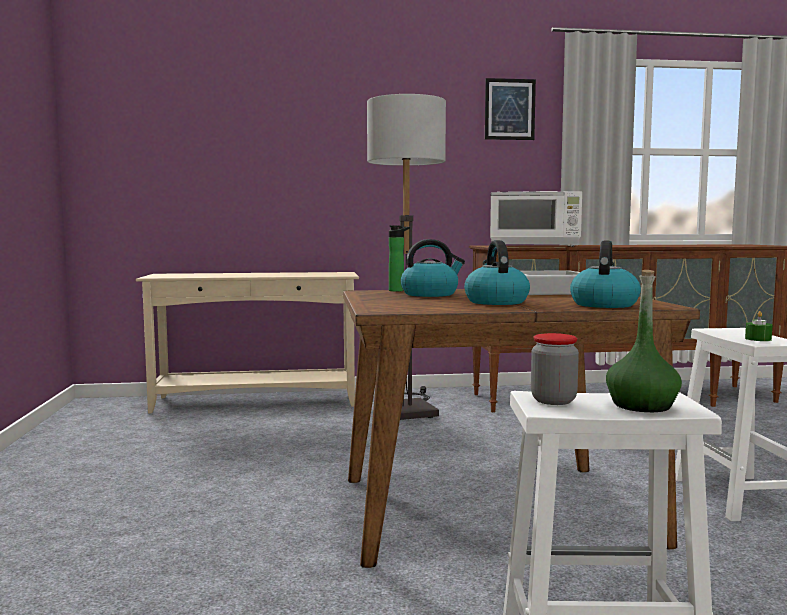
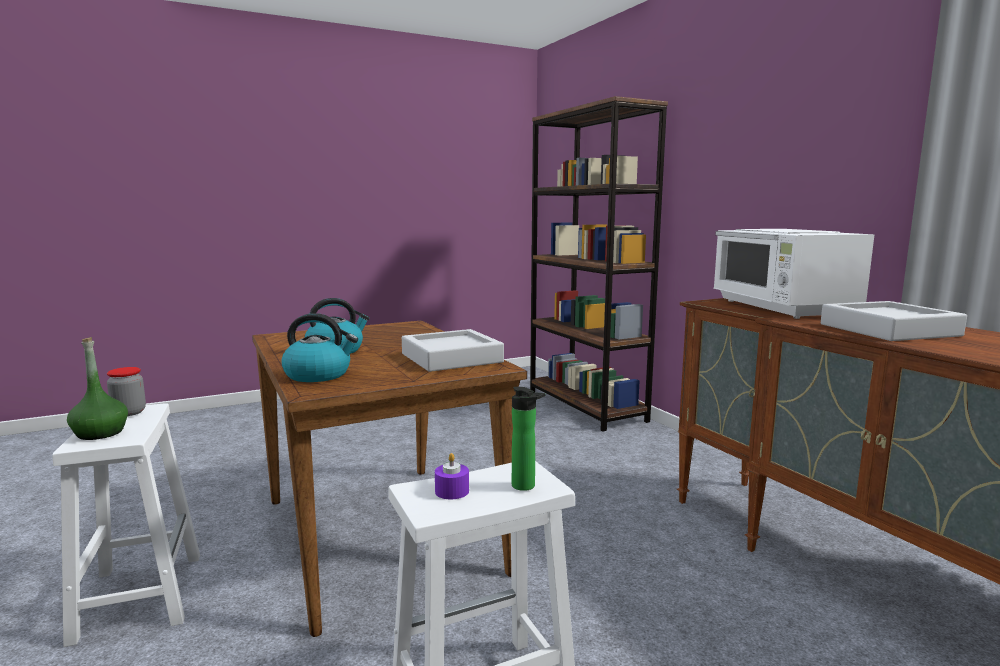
camera: 70 degrees right, 5 degrees up
(256, 401) = (586, 406): beige console table -> brown bookcase
(398, 290) = (425, 328): bottle -> bottle (526, 486)
(407, 409) = (636, 460): floor lamp -> none
(430, 294) = (396, 336): kettle -> none
(509, 109) = (866, 96): picture -> none
(615, 245) = (888, 330): none -> grey tray
(758, 339) = (452, 491): green candle -> purple candle

